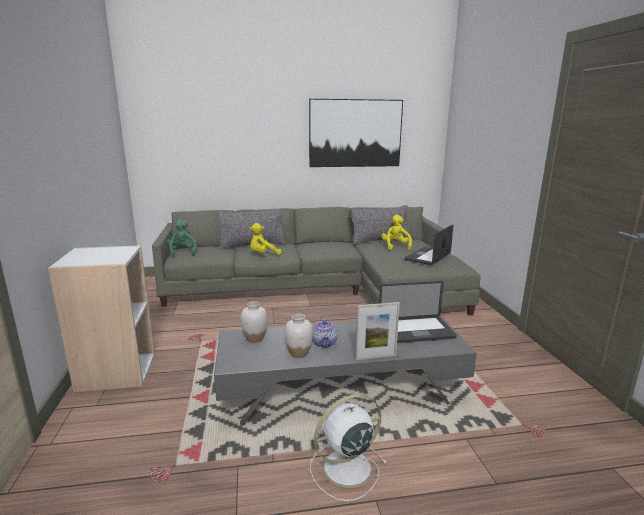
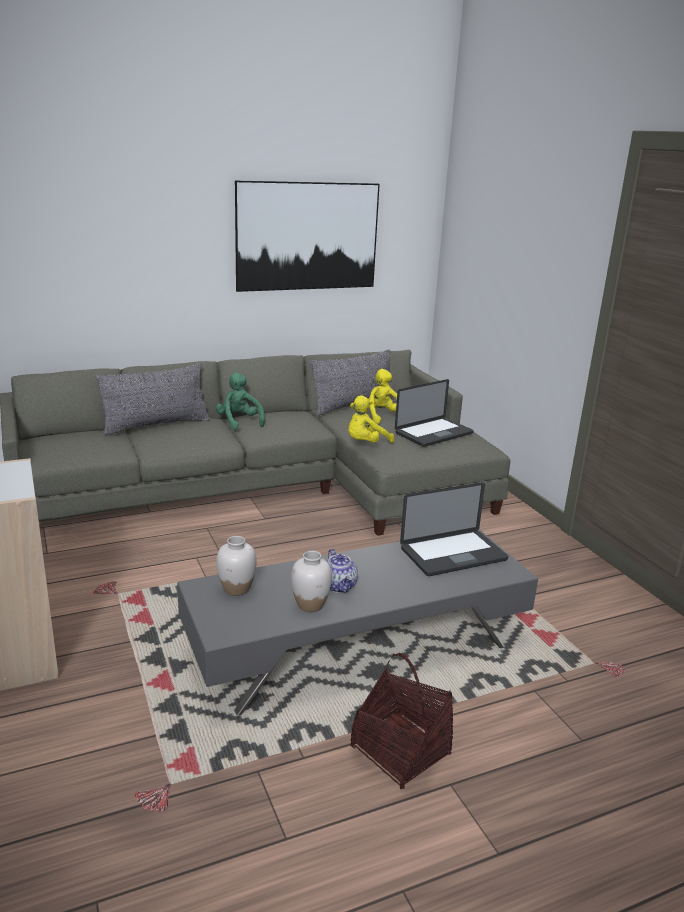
camera: 15 degrees left, 5 degrees up
(182, 252) = (44, 447): green plush toy -> green plush toy (239, 422)
(263, 254) = (183, 443): yellow plush toy -> yellow plush toy (366, 443)
(345, 468) = (400, 751): white fan -> basket
(375, 357) = (415, 599): picture frame -> none
(428, 257) = (434, 433): laptop -> laptop turned 150 degrees counterclockwise

